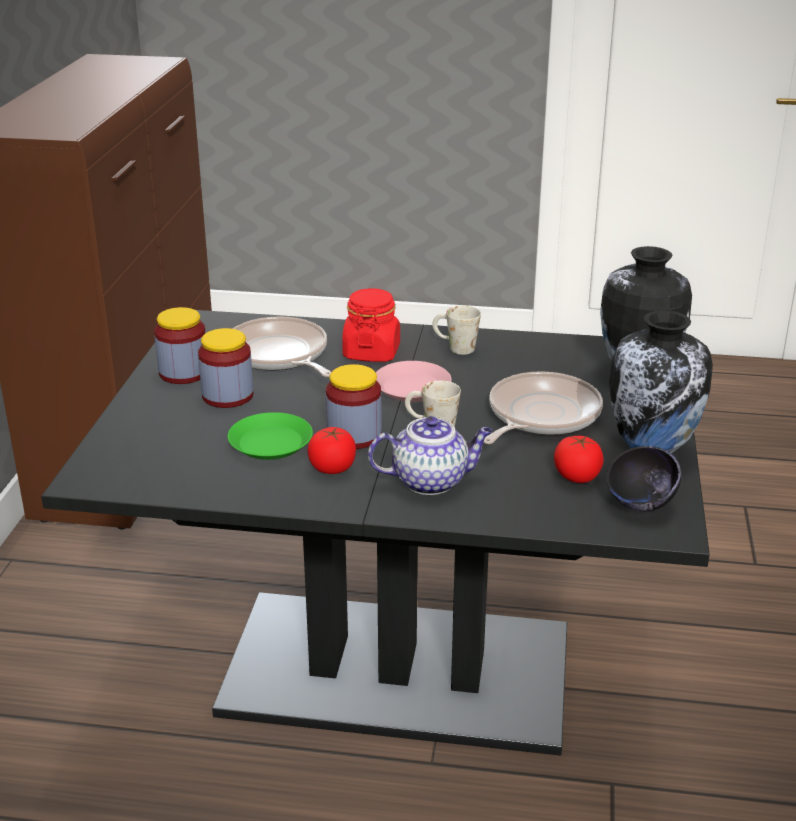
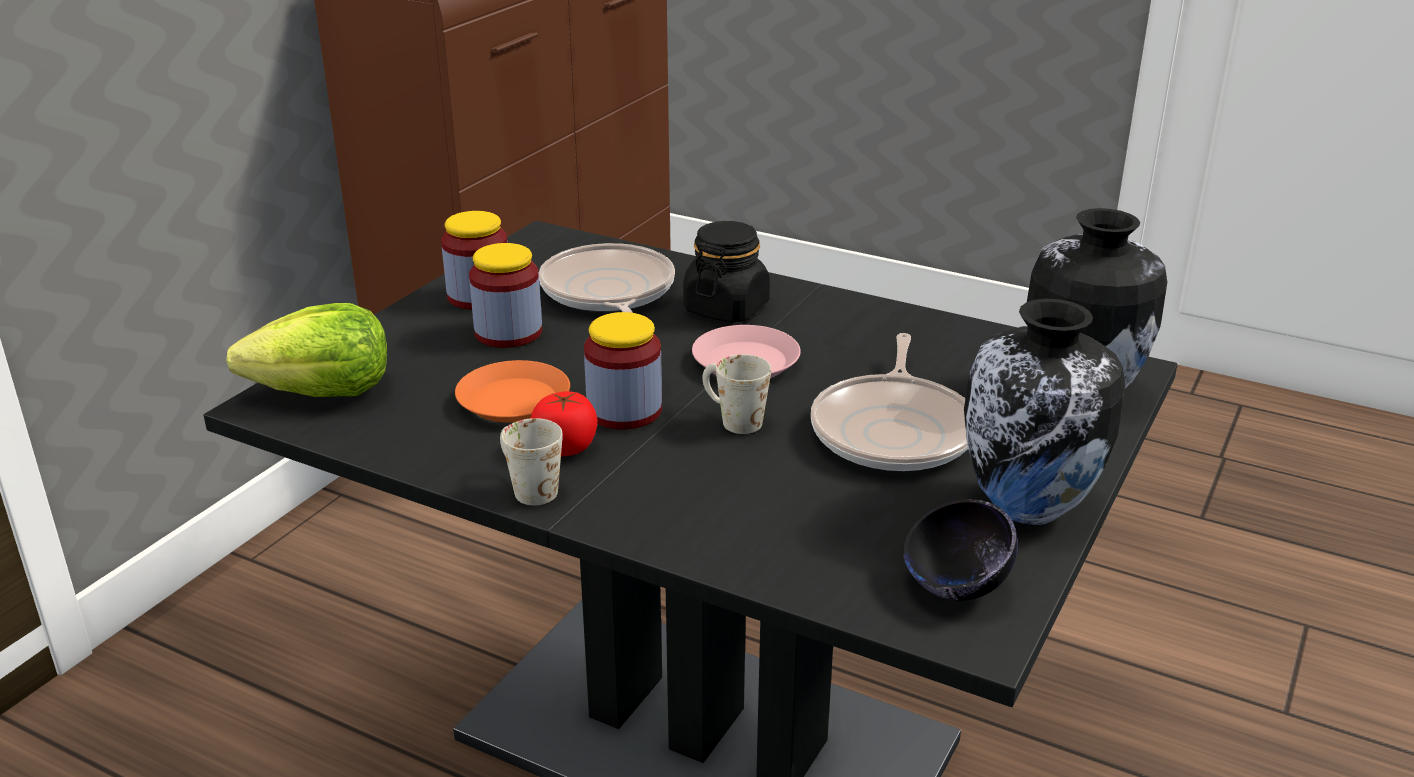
camera: 20 degrees right, 0 degrees up
(123, 462) = (324, 392): none -> lettuce
(271, 442) = (514, 400): green plate -> orange plate
(371, 352) = (726, 308): red jar -> black jar
(431, 481) = (680, 491): teapot -> none
(454, 347) = (840, 319): white mug -> white mug (527, 487)
(540, 415) = (894, 430): frying pan -> frying pan turned 135 degrees clockwise
(577, 476) = (888, 526): tomato -> none

